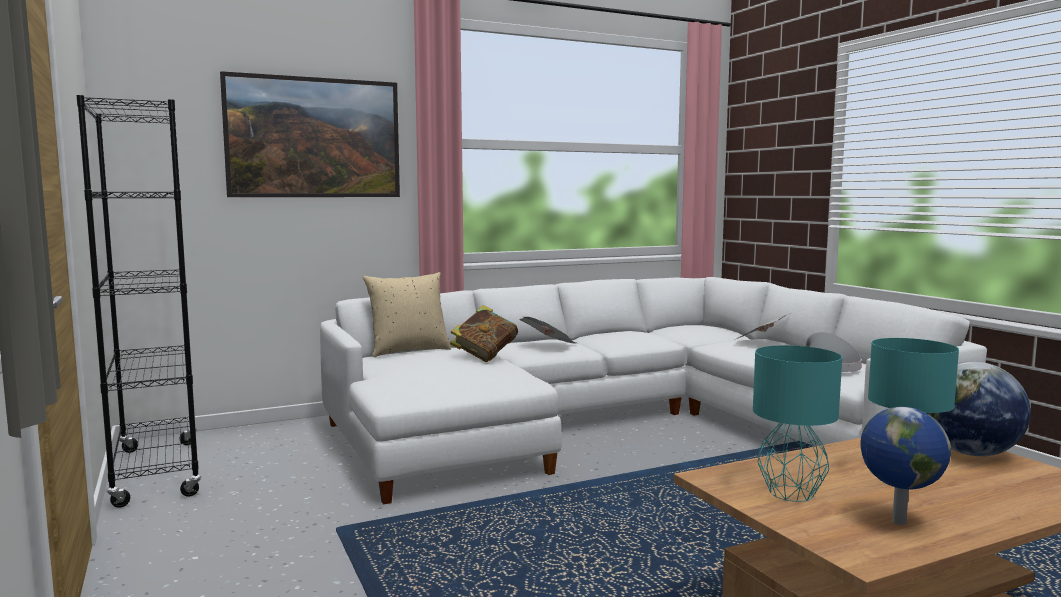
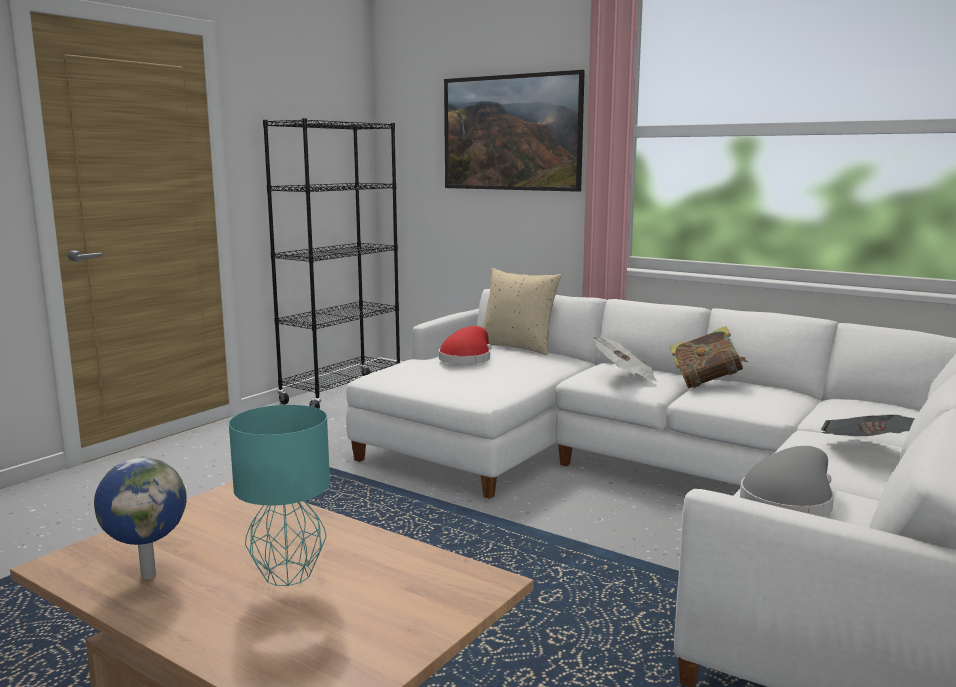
camera: 60 degrees right, 5 degrees up
(424, 364) = (466, 359): none -> red hat
(485, 356) = (535, 367): book -> book (705, 383)
(792, 493) = (206, 526): turquoise table lamp -> none
(970, 453) = (422, 612): globe -> none

